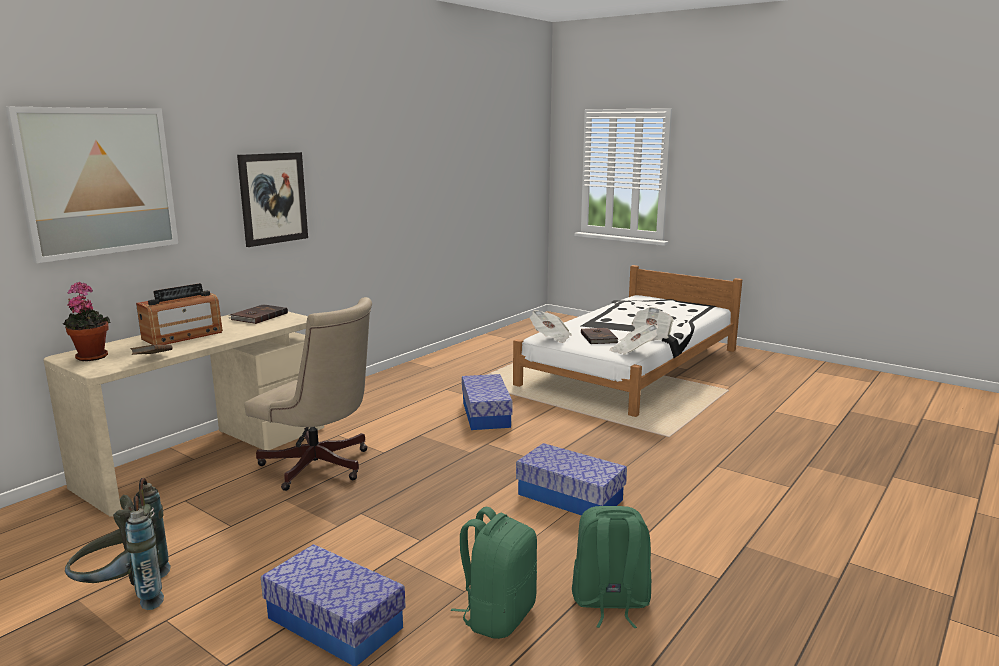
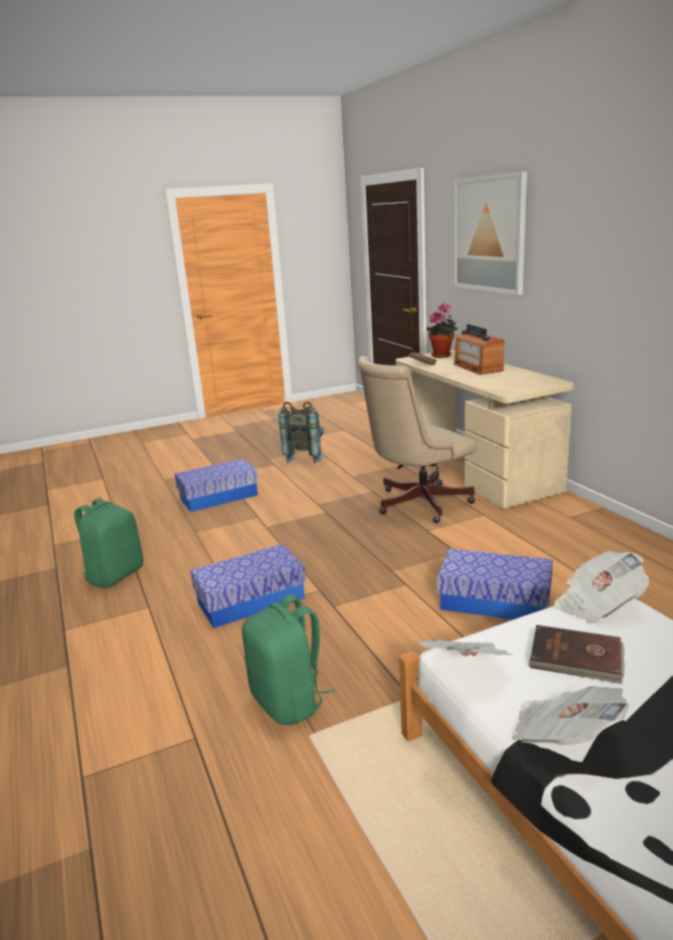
camera: 120 degrees right, 5 degrees up
(258, 316) = (529, 381): brown book -> none
(273, 198) = (604, 268): picture -> none
(498, 615) = (160, 537): green backpack -> green backpack (289, 702)

